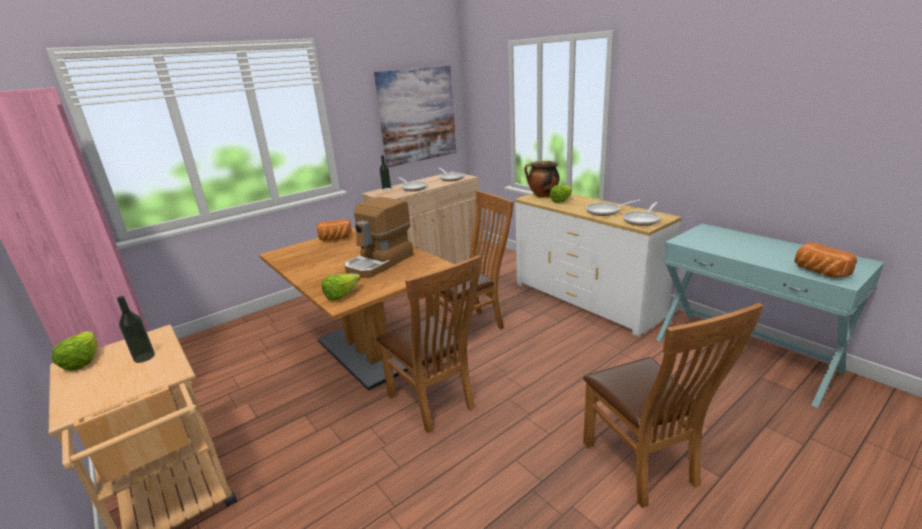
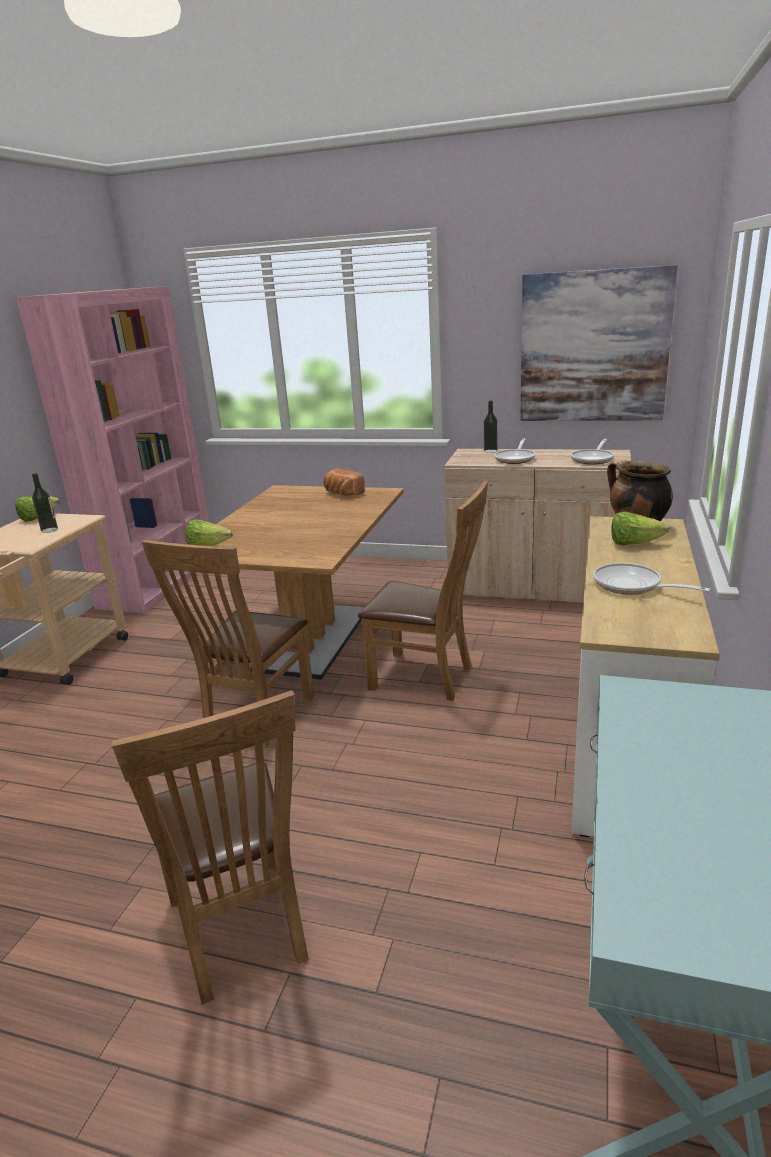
camera: 55 degrees right, 0 degrees up
(380, 262) = (301, 532): coffee machine -> none
(642, 220) = (633, 623): frying pan -> none
(644, 467) = (241, 934): brown chair -> brown chair turned 60 degrees counterclockwise
(818, 272) = (650, 884): bread -> none

